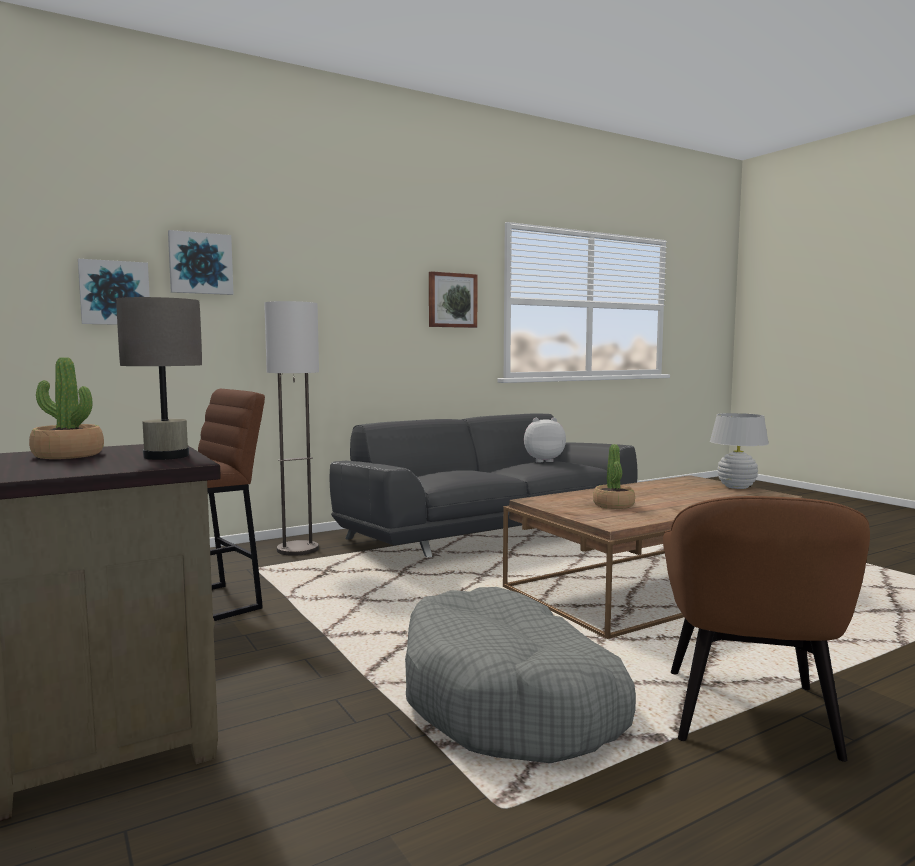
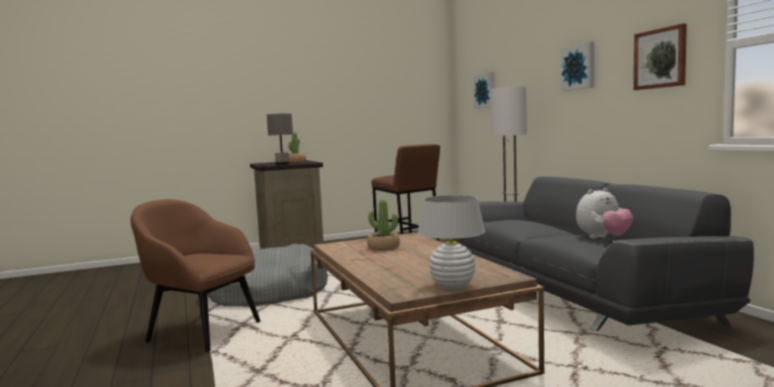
camera: 100 degrees right, 0 degrees up
(200, 263) = (511, 67): picture -> picture (578, 67)
(543, 461) = (603, 238): plush toy -> plush toy turned 60 degrees clockwise

